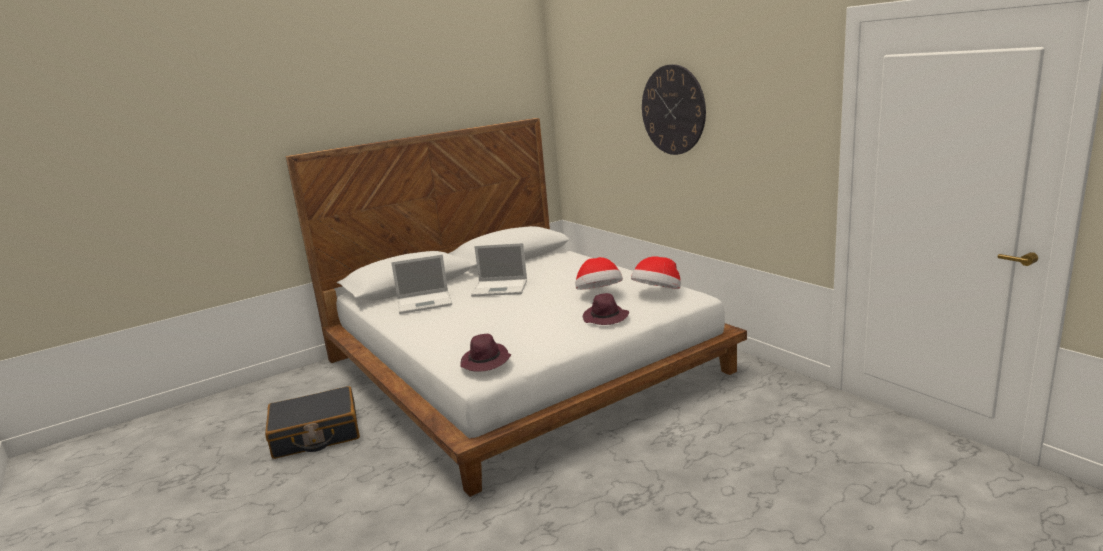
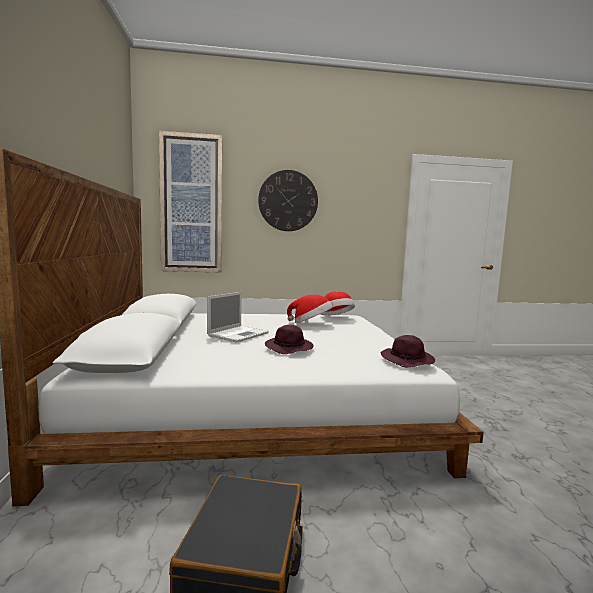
camera: 65 degrees left, 10 degrees down
(425, 302) = (211, 355): laptop -> none
(590, 118) = (191, 204): none -> picture
(606, 318) = (359, 330): purple hat -> purple hat (289, 348)

